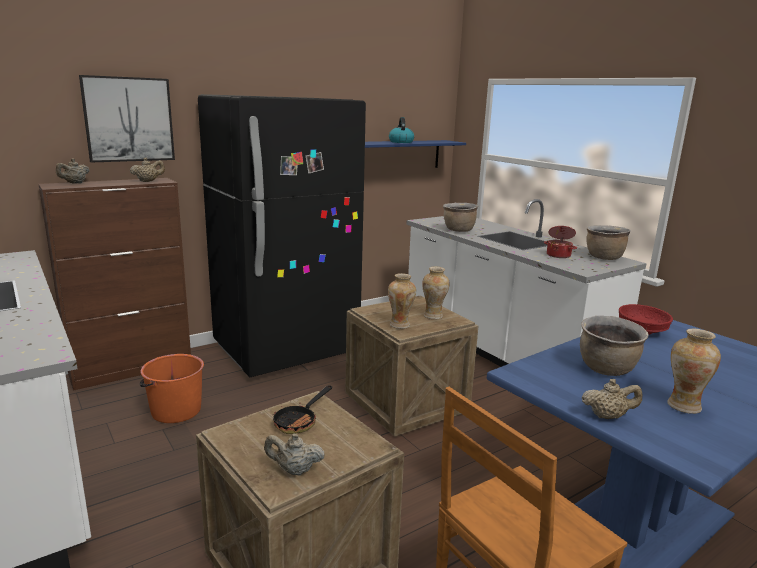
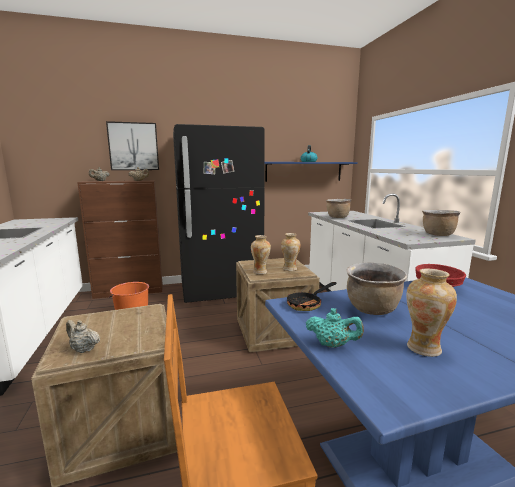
camera: 20 degrees right, 5 degrees down
(299, 421) = (126, 319): frying pan -> frying pan (308, 304)
(558, 255) = (399, 232): cooking pot -> none
(608, 416) = (332, 345): beige teapot -> turquoise teapot

